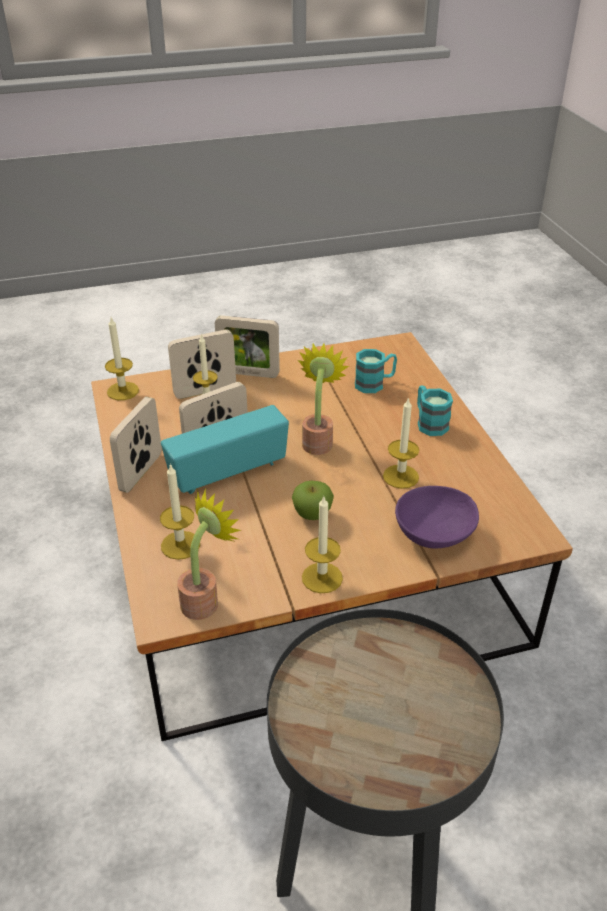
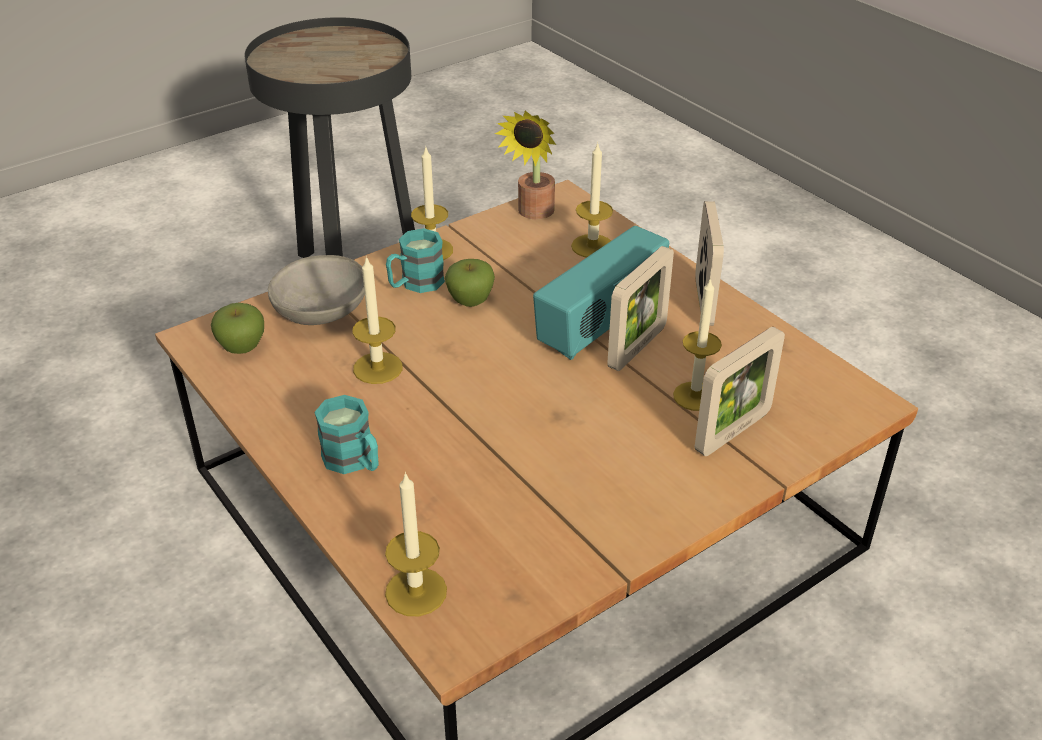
camera: 160 degrees right, 0 degrees up
(123, 391) = (851, 401): candle -> candle (416, 592)
(248, 373) = (694, 485): picture frame -> none
(318, 441) = (510, 391): potted plant -> none
(375, 383) = (467, 519): turquoise mug -> turquoise mug (415, 284)
(433, 533) = (322, 312): purple bowl -> grey bowl
(499, 516) = (242, 348): none -> apple

